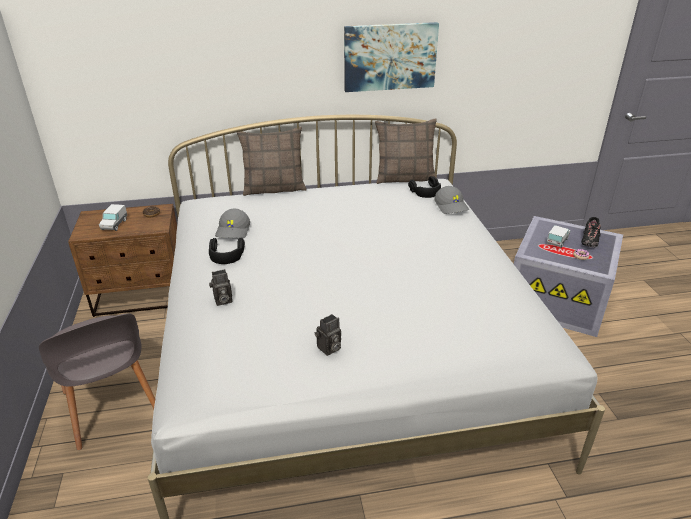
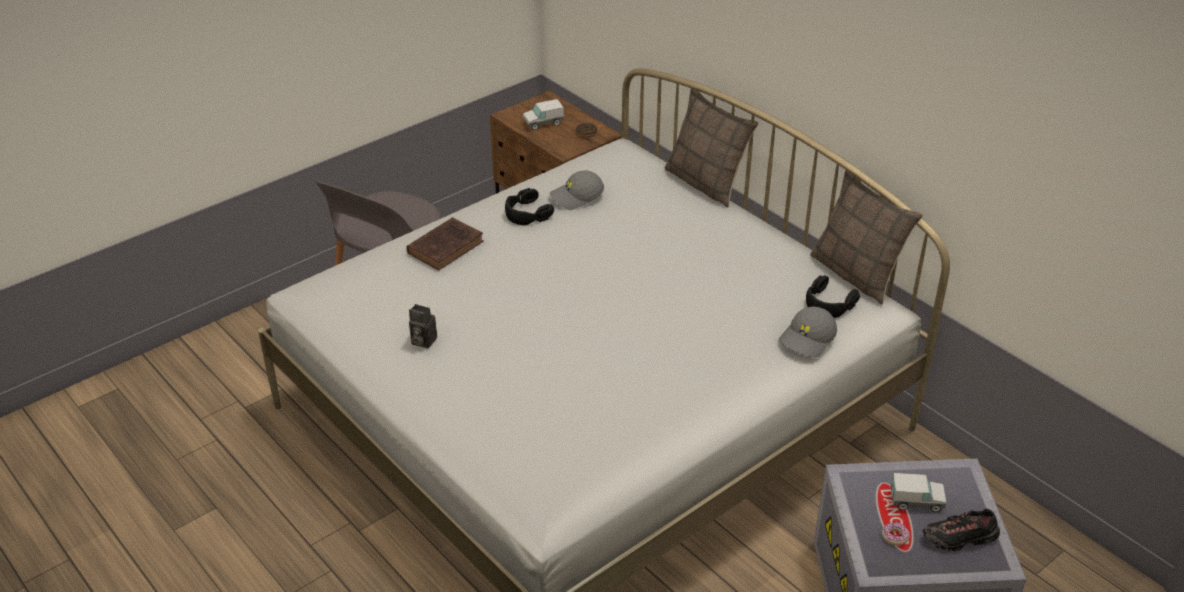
camera: 60 degrees right, 5 degrees up
(222, 300) = (447, 246): camera -> brown book
(390, 57) = (881, 88): picture -> none

